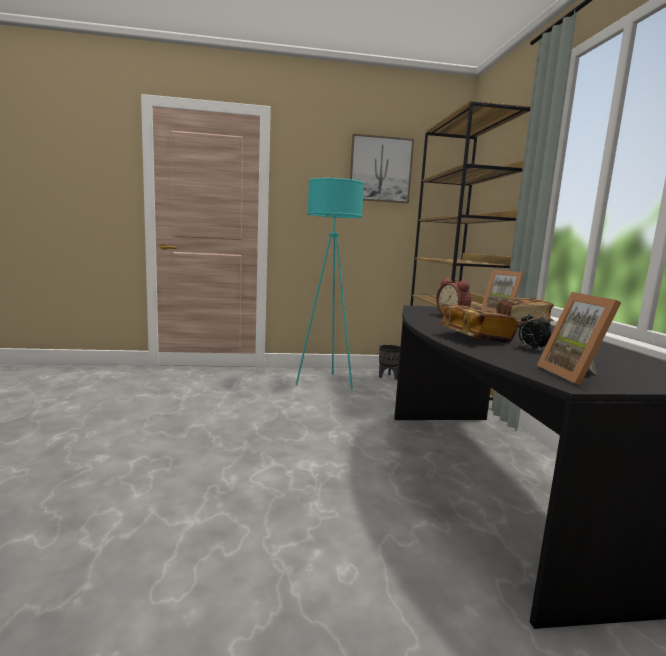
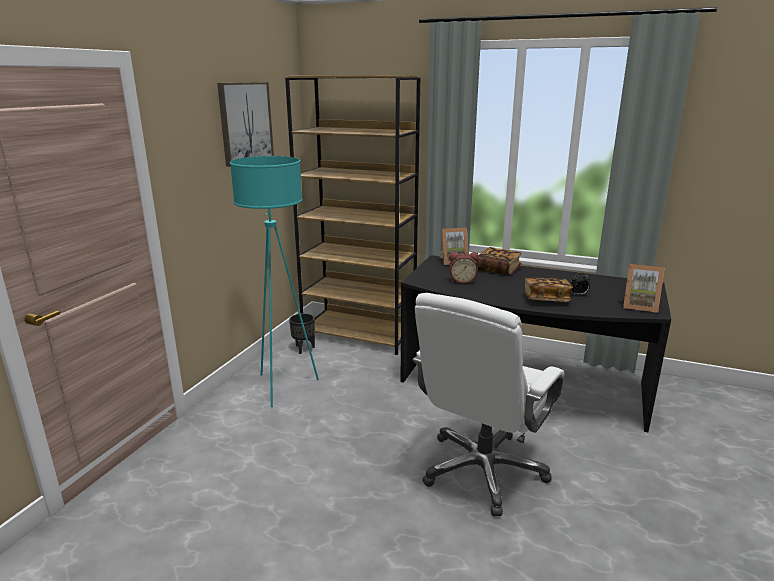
camera: 60 degrees left, 10 degrees up
(289, 482) = (483, 470): none -> white office chair

